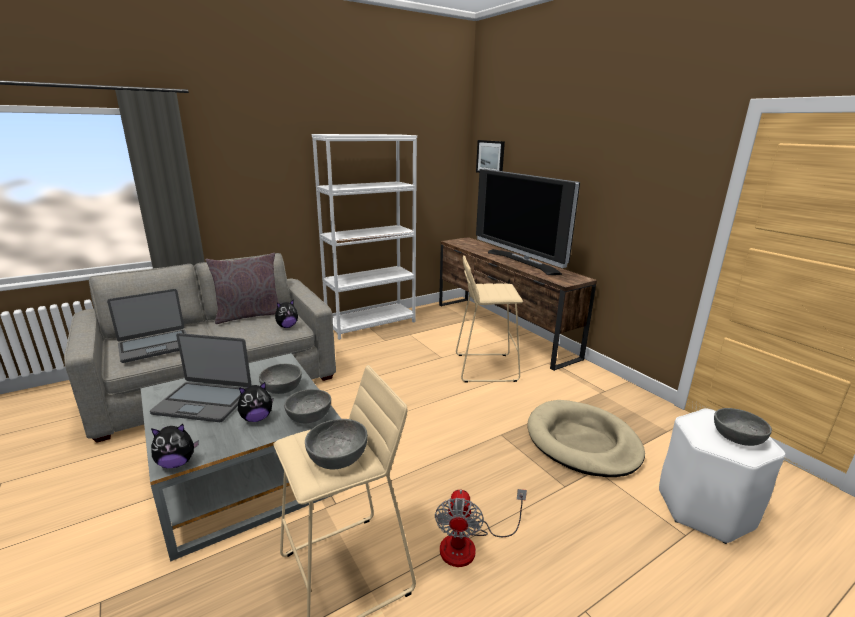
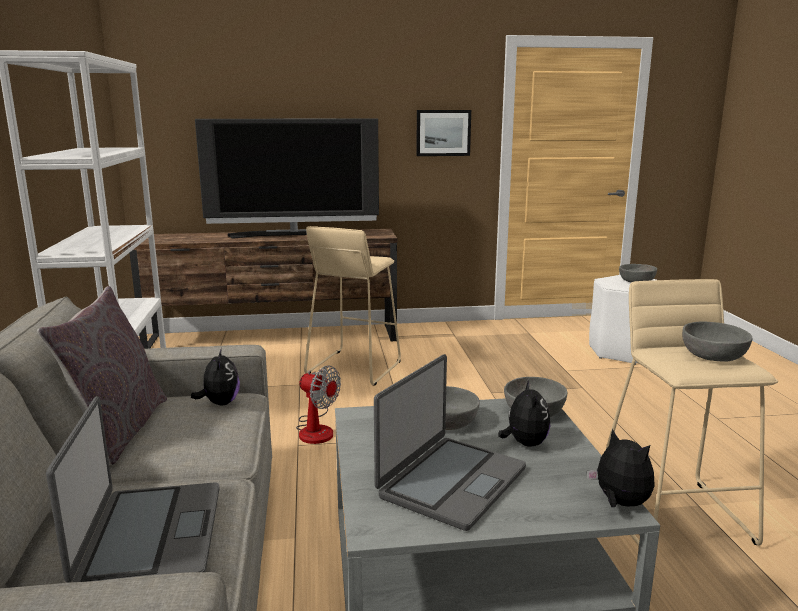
camera: 65 degrees left, 5 degrees down
(177, 463) = (620, 503): plush toy -> plush toy turned 45 degrees counterclockwise
(469, 545) = (645, 445): fan -> fan (316, 429)
(490, 157) = (169, 105): picture -> picture (443, 133)
(582, 442) = (525, 364): beige dog bed -> none

